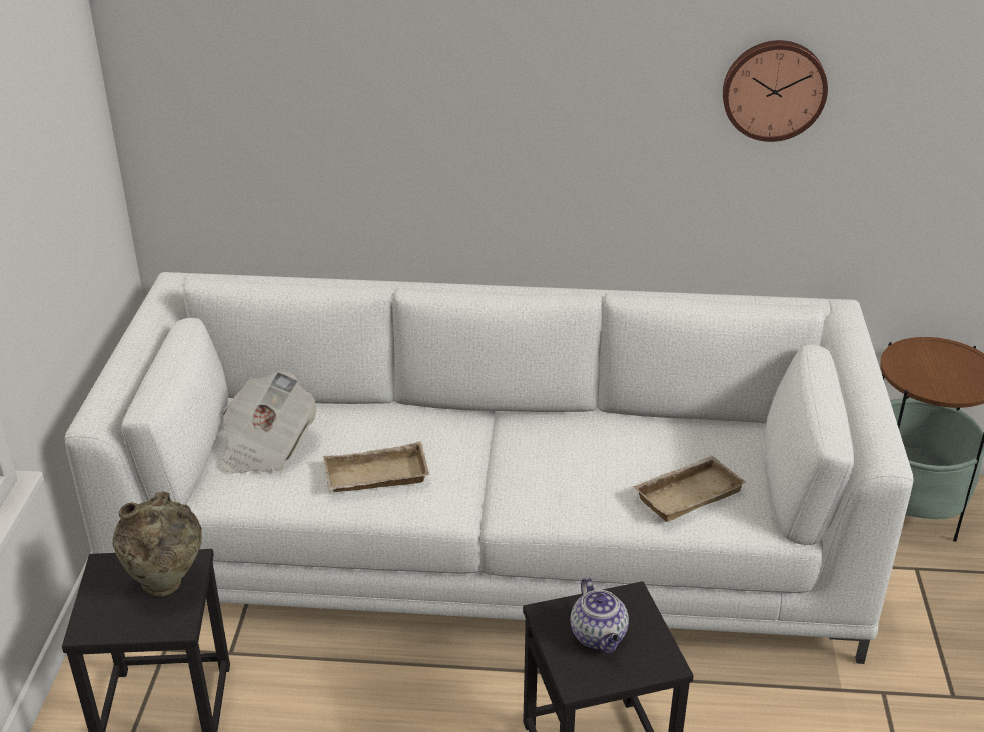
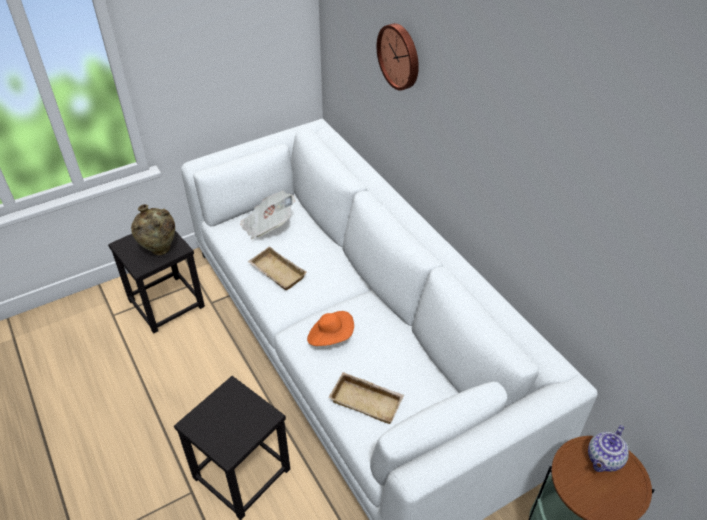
camera: 55 degrees right, 10 degrees up
(551, 479) = (331, 337): none -> orange hat
(599, 636) = (229, 417): teapot -> teapot (604, 460)
(774, 89) = (582, 207): wall clock -> wall clock (400, 56)

